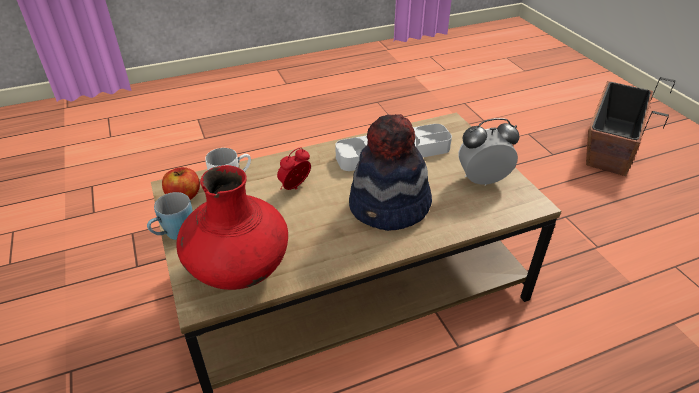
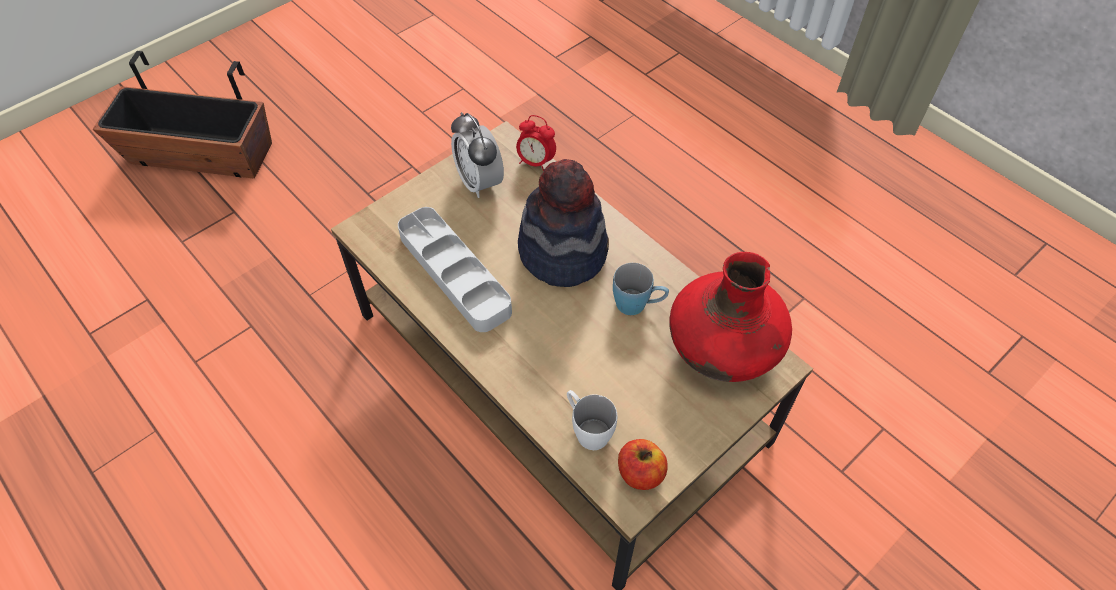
camera: 110 degrees left, 15 degrees up
(174, 235) = (708, 443): blue mug -> blue mug (638, 305)
(295, 187) = (568, 353): alarm clock -> alarm clock (535, 162)

